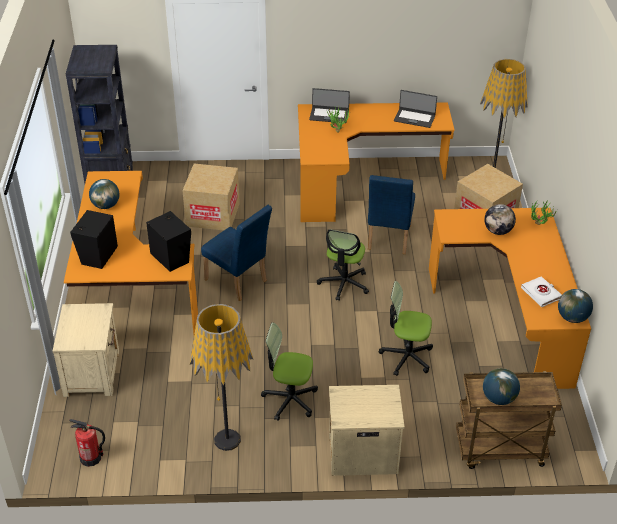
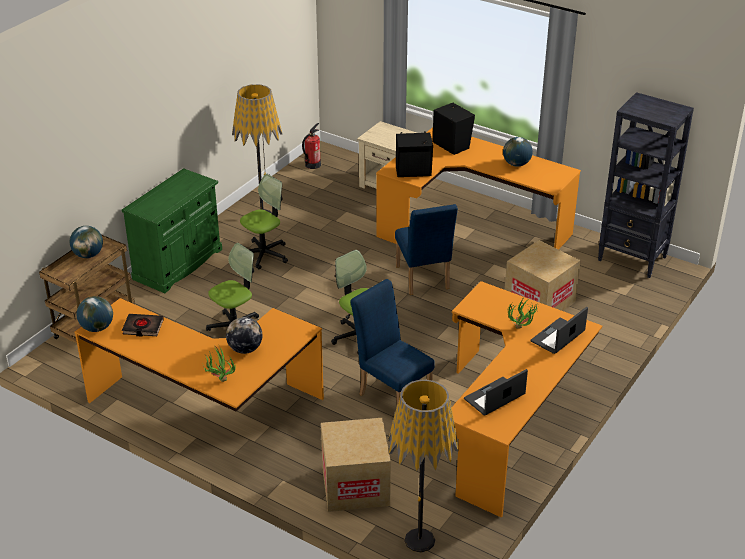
camera: 125 degrees right, 5 degrees down
(238, 282) = (423, 280): blue chair -> blue chair turned 90 degrees counterclockwise
(362, 453) = (178, 264): beige nightstand -> green cabinet
(541, 293) = (143, 327): white book -> black book

